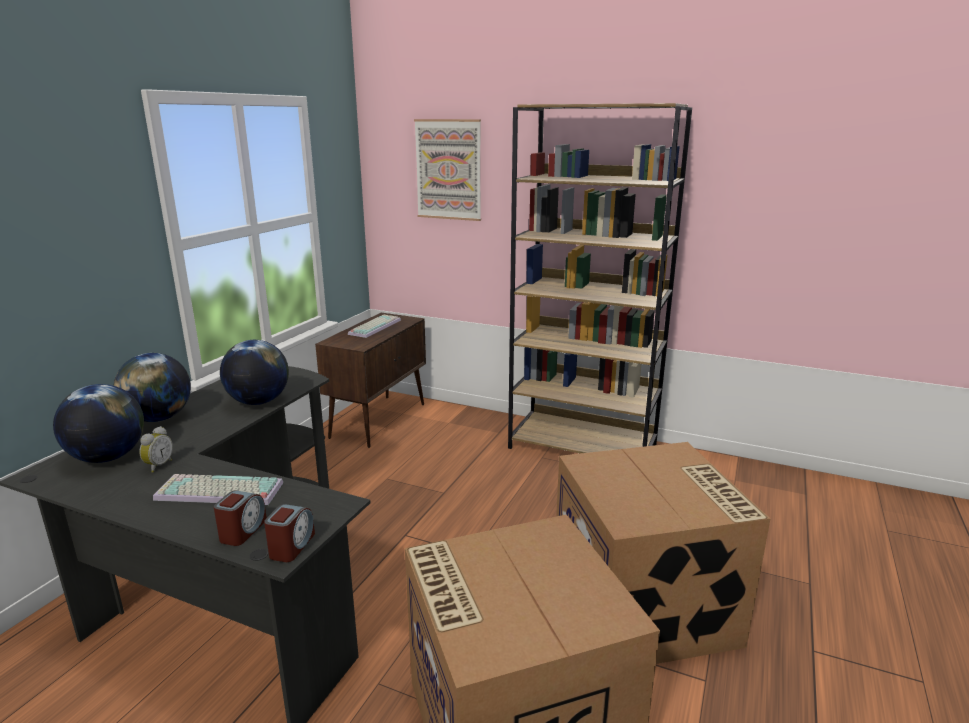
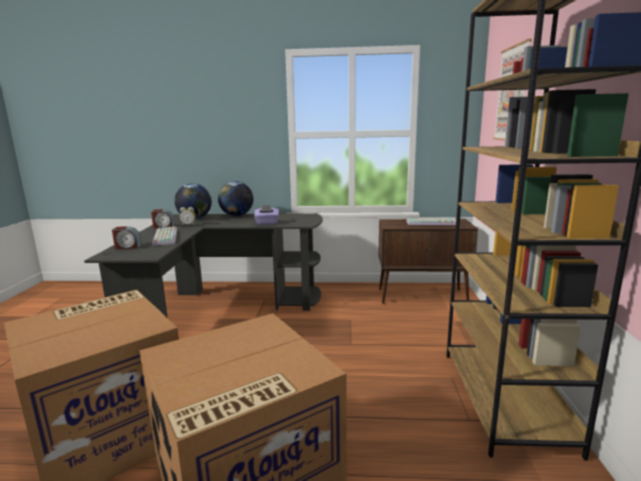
camera: 70 degrees right, 5 degrees down
(258, 402) = (267, 223): globe -> purple tissue box
(292, 546) = (110, 256): alarm clock -> alarm clock (163, 226)

